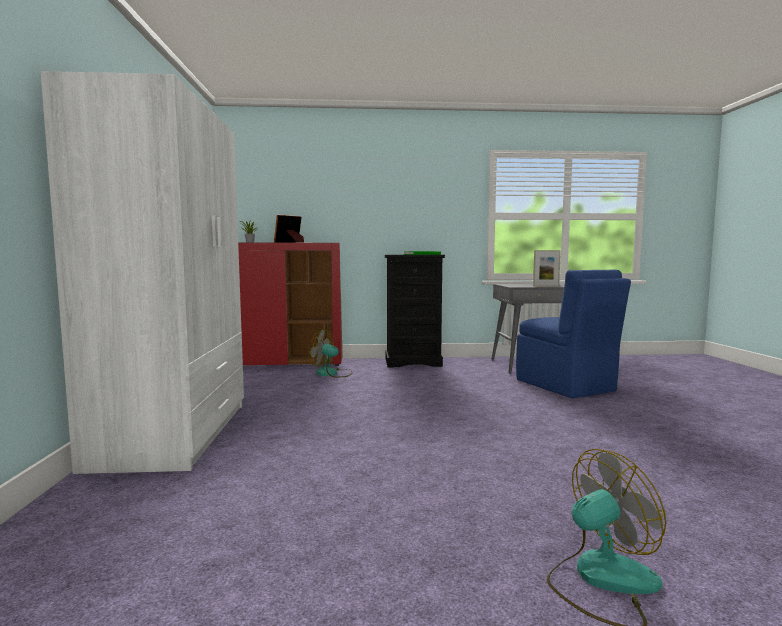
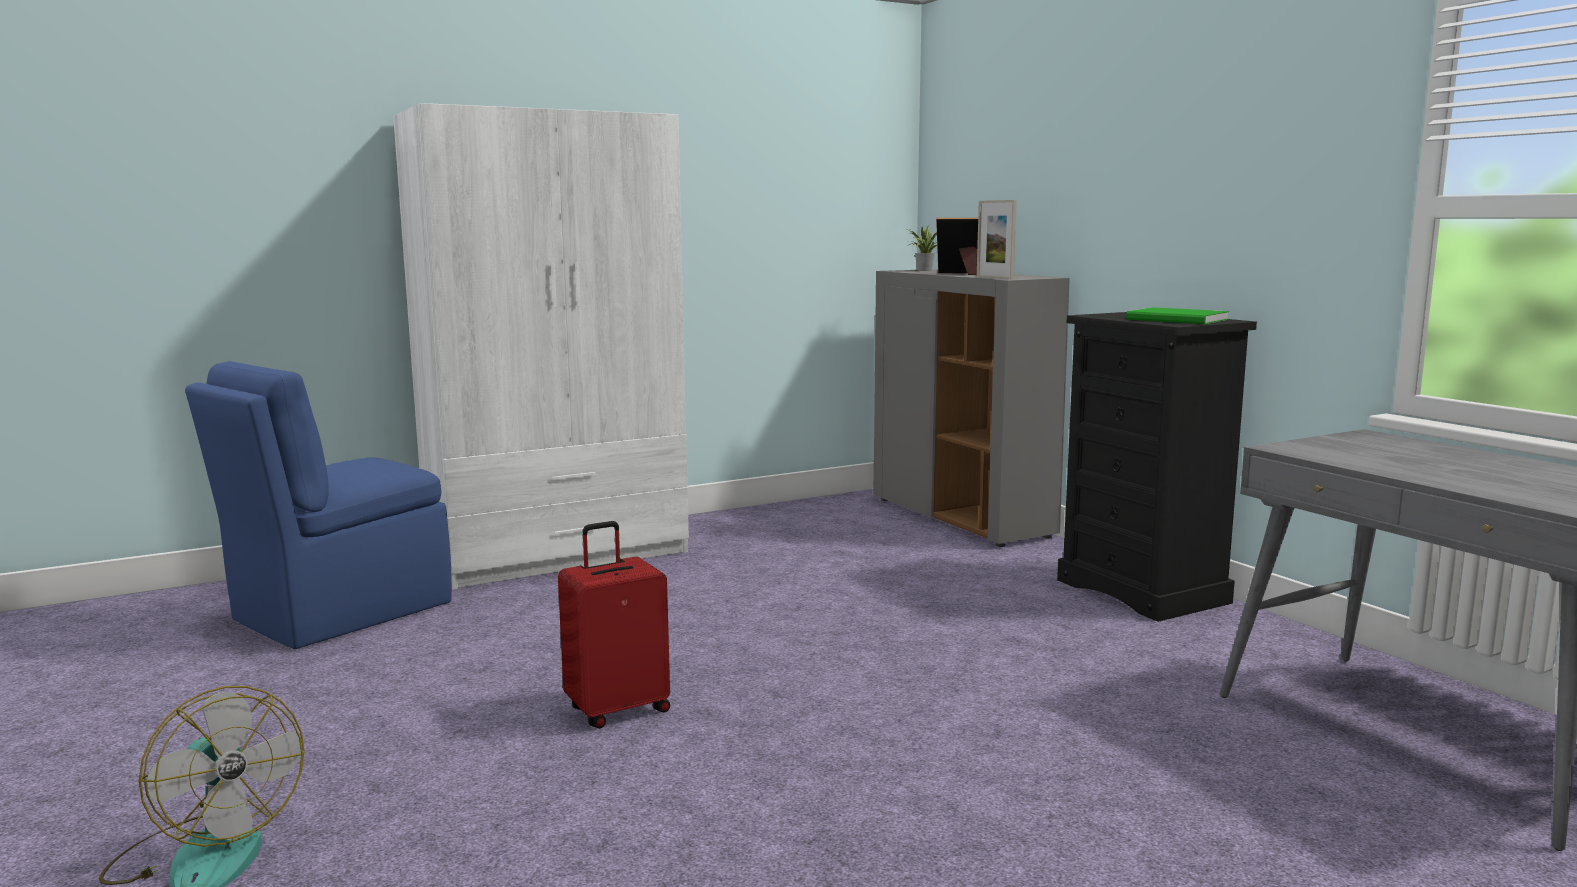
camera: 65 degrees right, 5 degrees up
(291, 363) = (962, 517): red cabinet -> grey cabinet
(331, 373) = (937, 555): fan -> none
(456, 448) = (617, 709): none -> red suitcase
(546, 286) = (1380, 466): picture frame -> picture frame (994, 278)
(566, 386) = (1206, 779): blue chair -> blue chair (338, 613)

